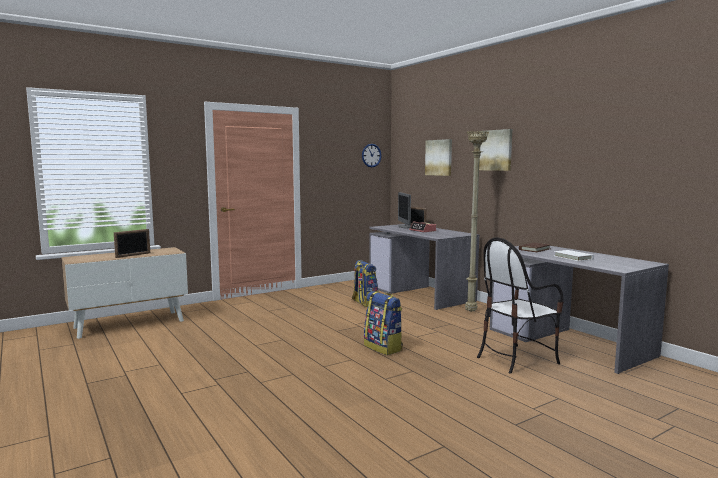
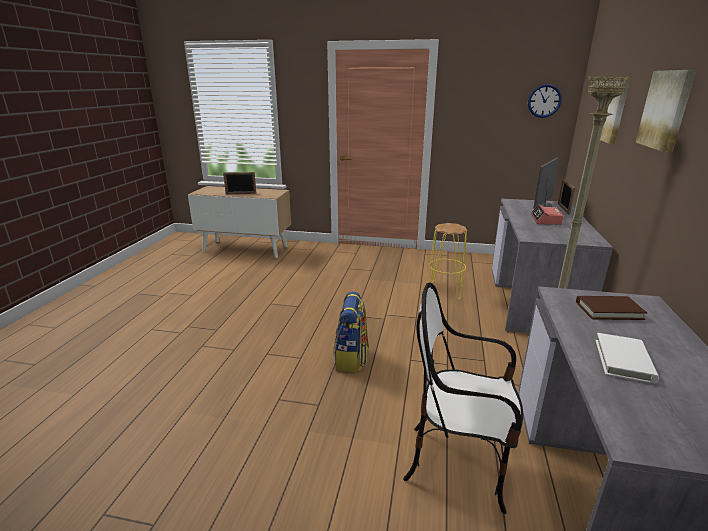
camera: 45 degrees right, 15 degrees up
(364, 303) = (445, 290): backpack -> yellow stool

